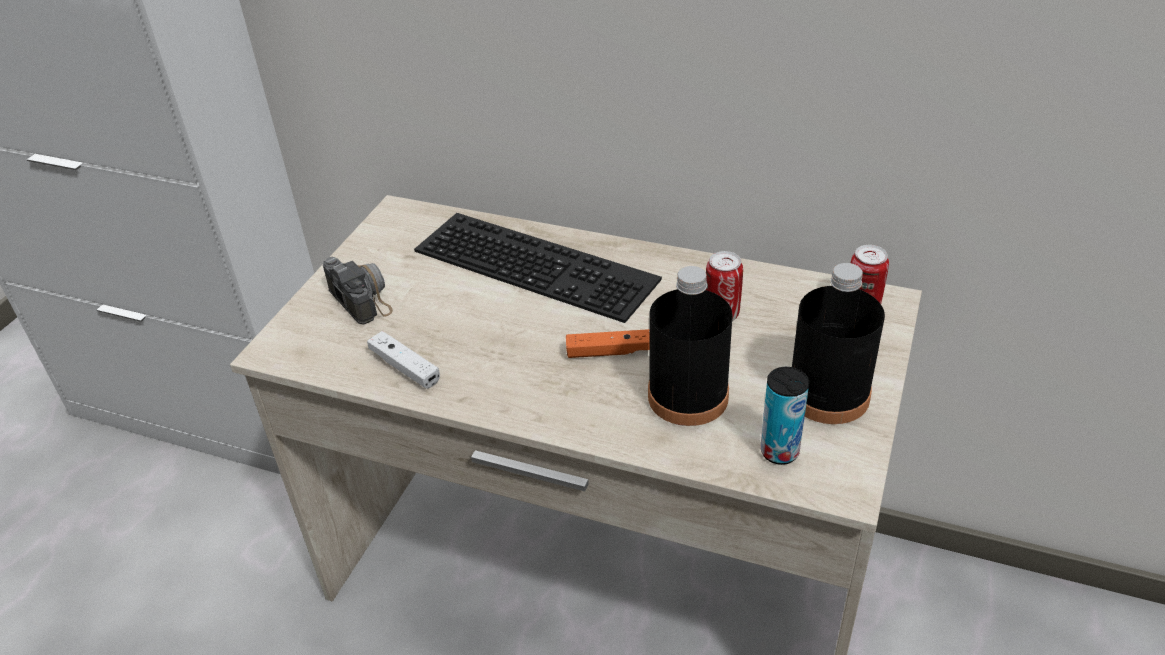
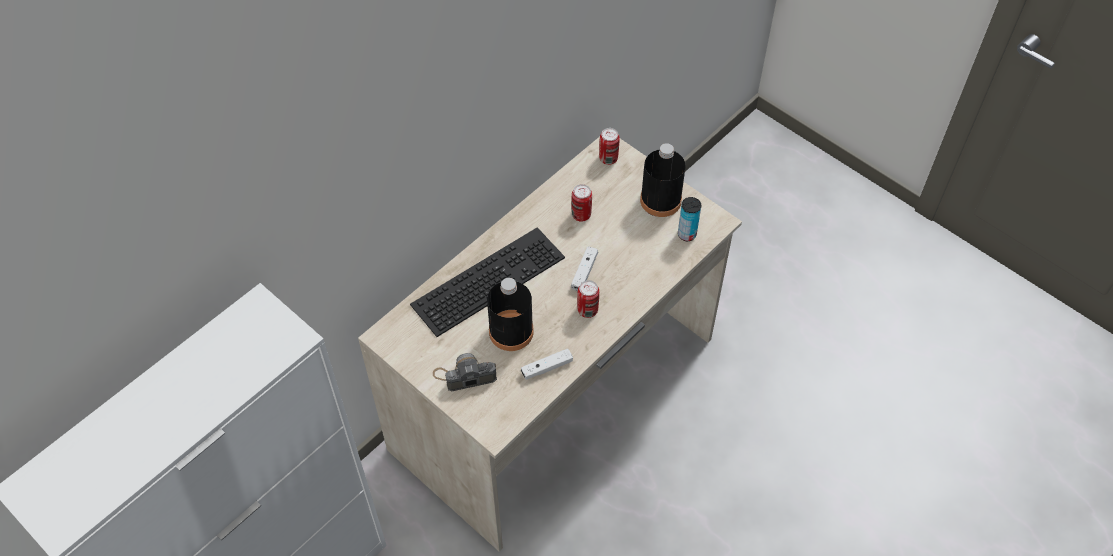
camera: 70 degrees left, 15 degrees up
(536, 378) = (587, 310): none -> can
(610, 351) = (584, 272): orange game controller -> white game controller
(688, 396) = (634, 253): black bottle -> black bottle (511, 332)

